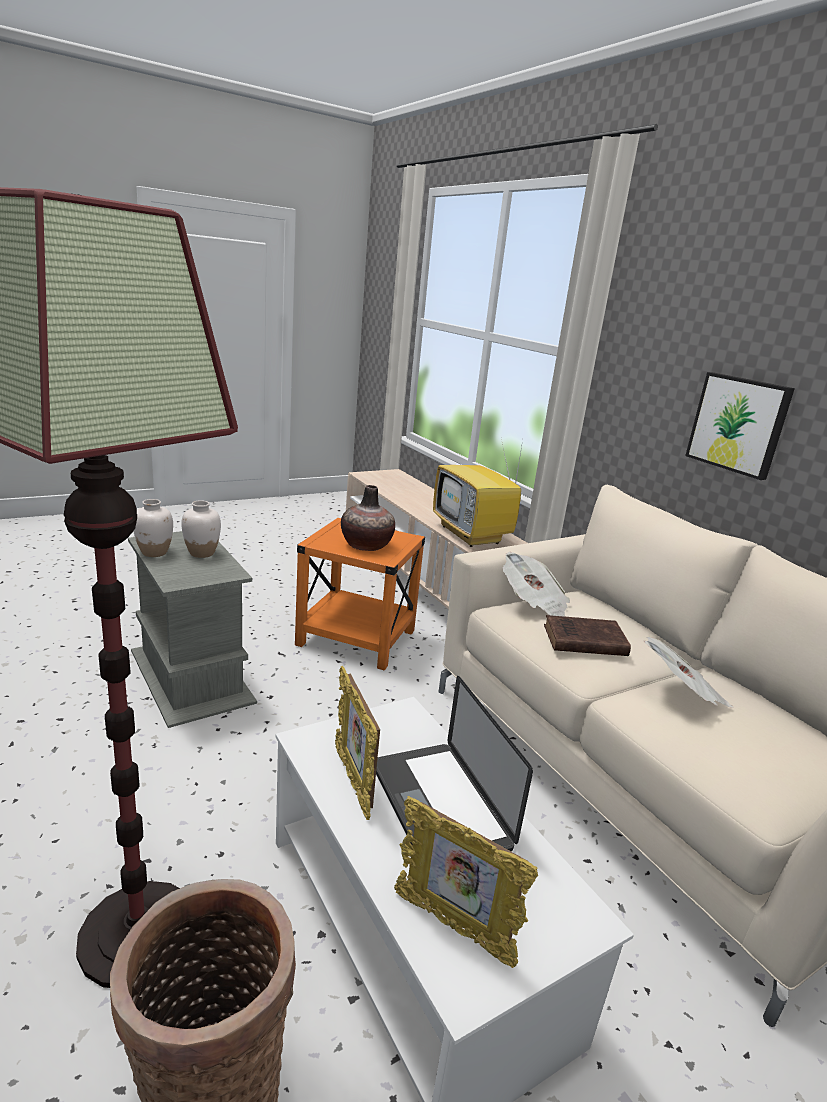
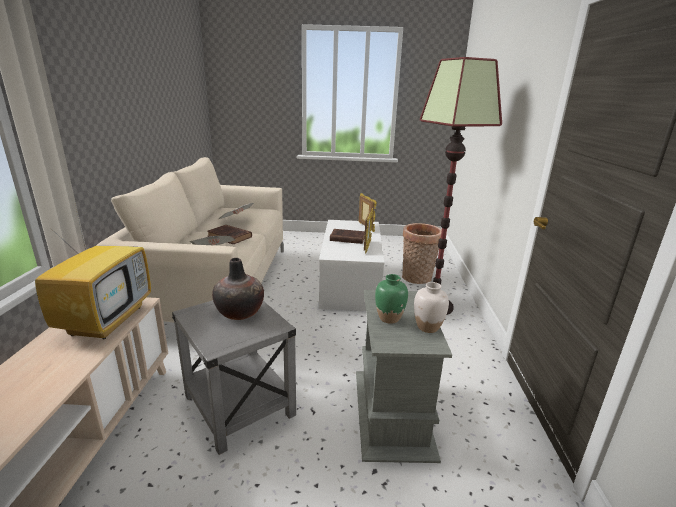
camera: 145 degrees left, 0 degrees up
(202, 553) = (389, 318): white vase -> green vase
(357, 639) = (239, 405): orange side table -> grey side table
(439, 805) = (346, 238): laptop -> brown book
(738, 424) = (118, 126): picture -> none

